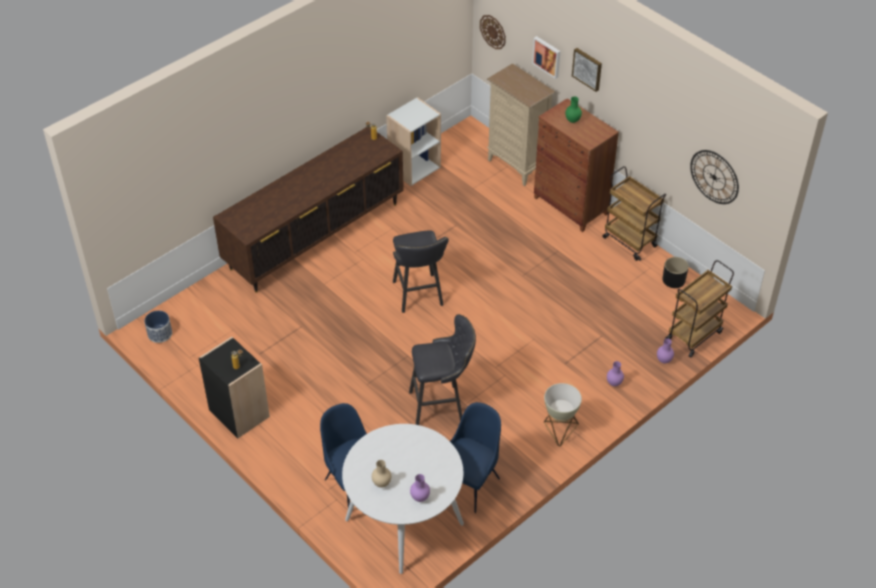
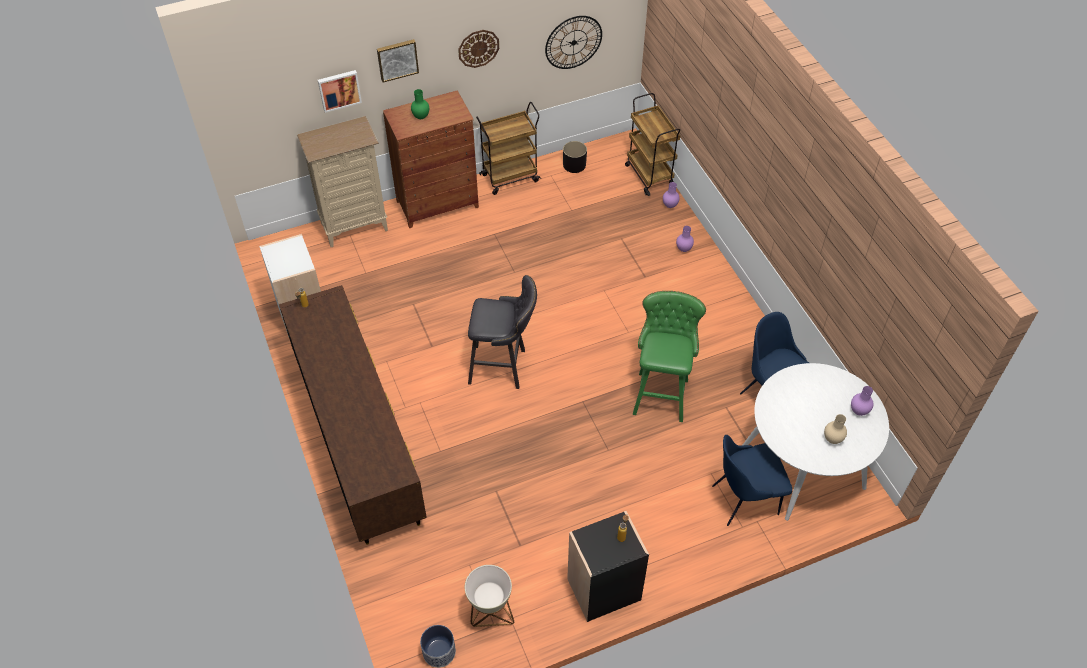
camera: 70 degrees left, 5 degrees up
(443, 404) = (661, 390): black stool -> green stool
(493, 31) = (252, 124): wall clock -> wall clock (478, 48)
(559, 429) = (725, 307): planter -> planter (490, 613)

